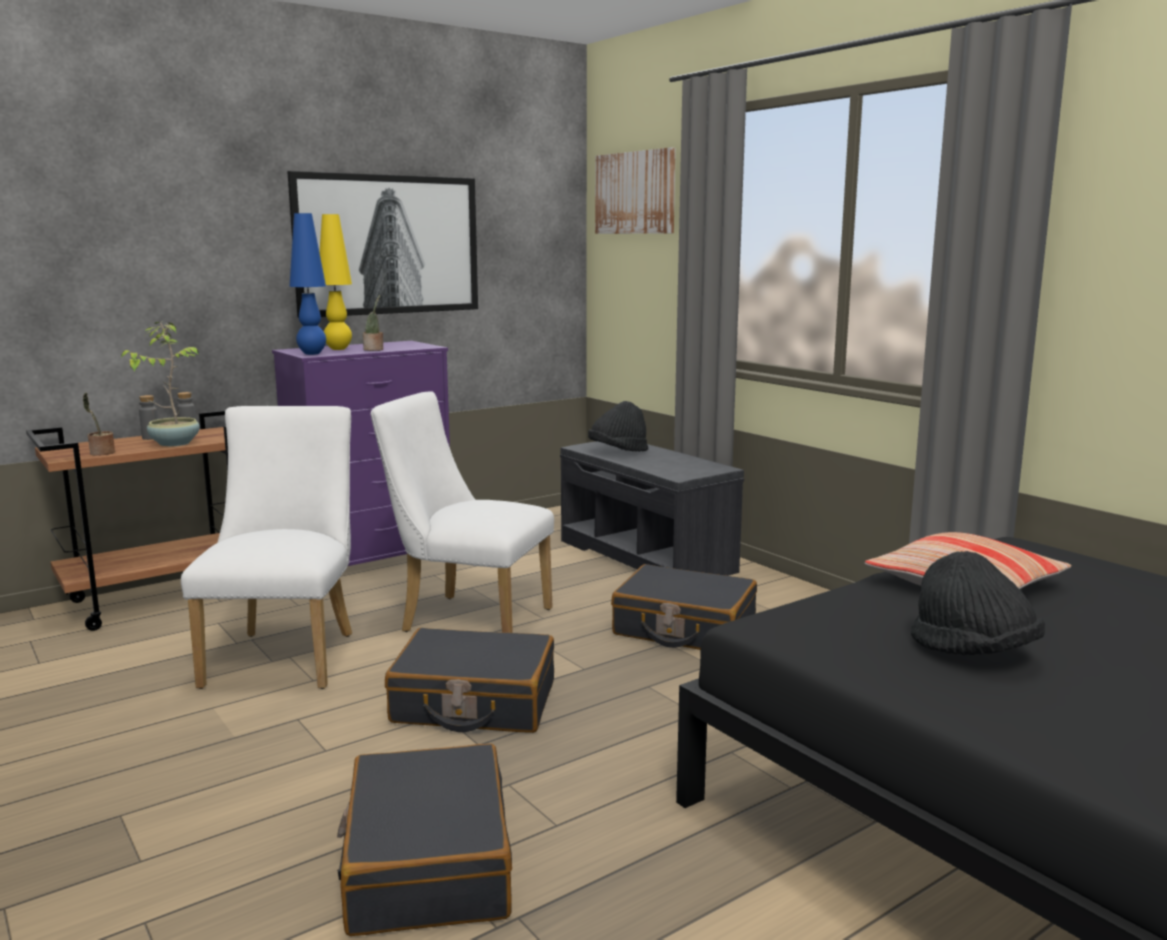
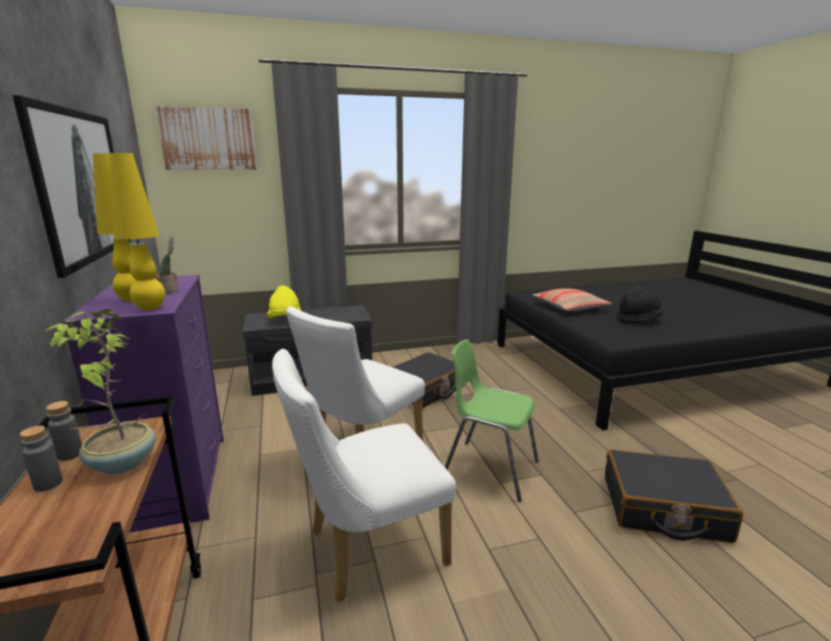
camera: 70 degrees left, 5 degrees up
(101, 453) = (101, 524): potted plant -> none
(286, 655) = (367, 550): white chair -> white chair turned 45 degrees counterclockwise
(312, 353) = (150, 308): blue table lamp -> yellow table lamp
(474, 703) = (489, 468): black suitcase -> green chair
(618, 452) = (285, 320): black hat -> yellow hat

